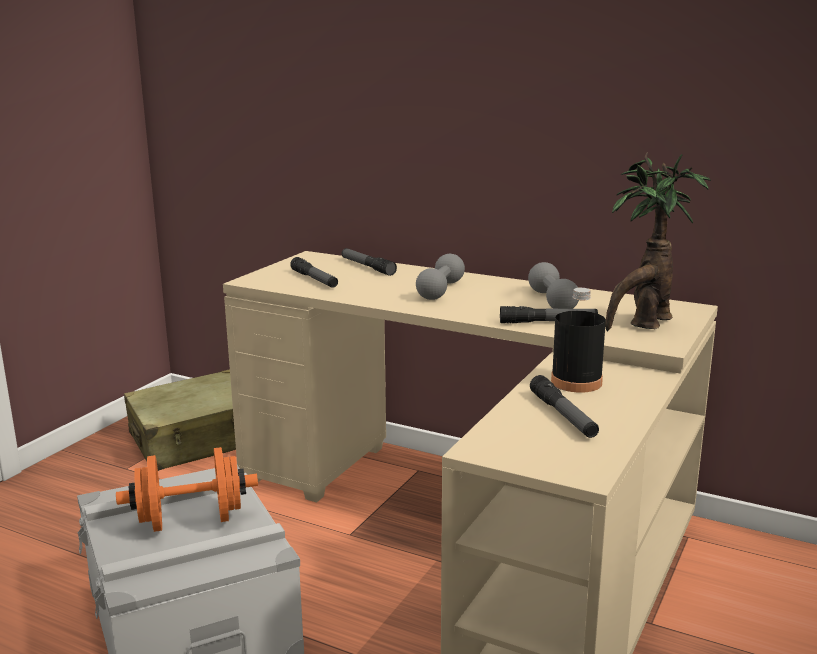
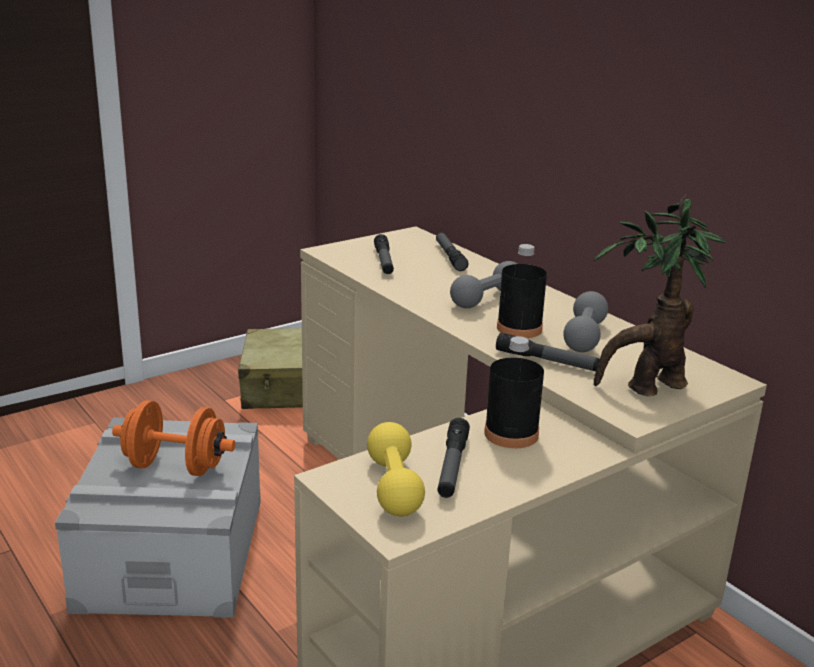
camera: 25 degrees right, 5 degrees up
(495, 305) = (519, 328): none -> black bottle
(538, 441) = (394, 486): none -> yellow dumbbell

